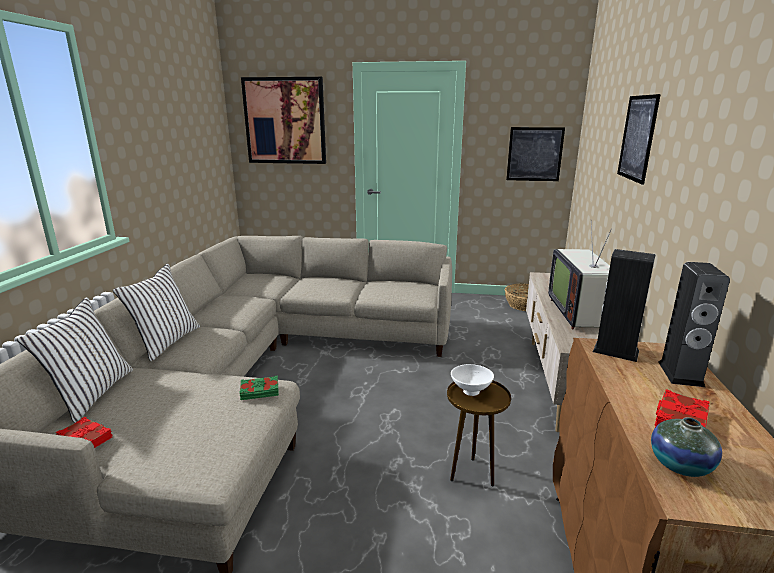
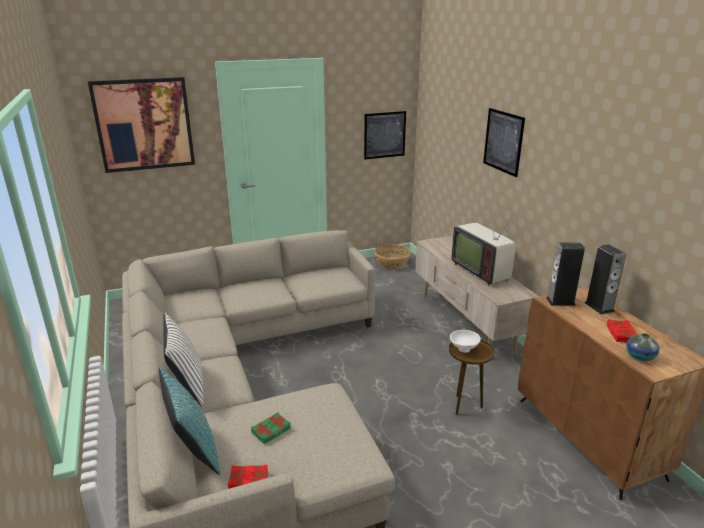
camera: 30 degrees left, 5 degrees up
(91, 394) = (194, 450): white pillow -> turquoise pillow
(260, 391) = (327, 398): green book -> green book (271, 431)

